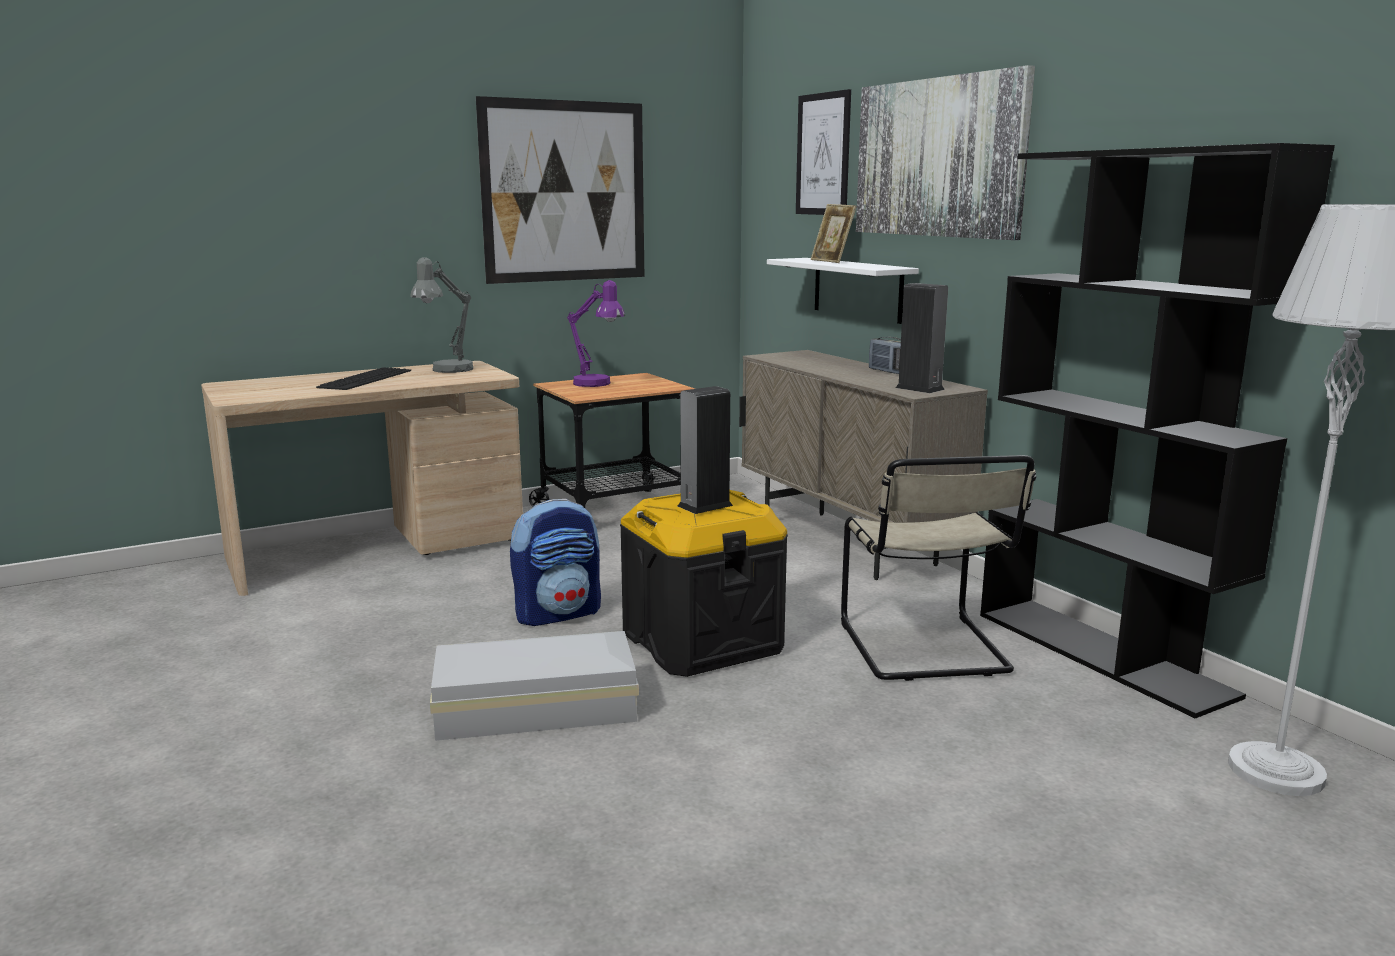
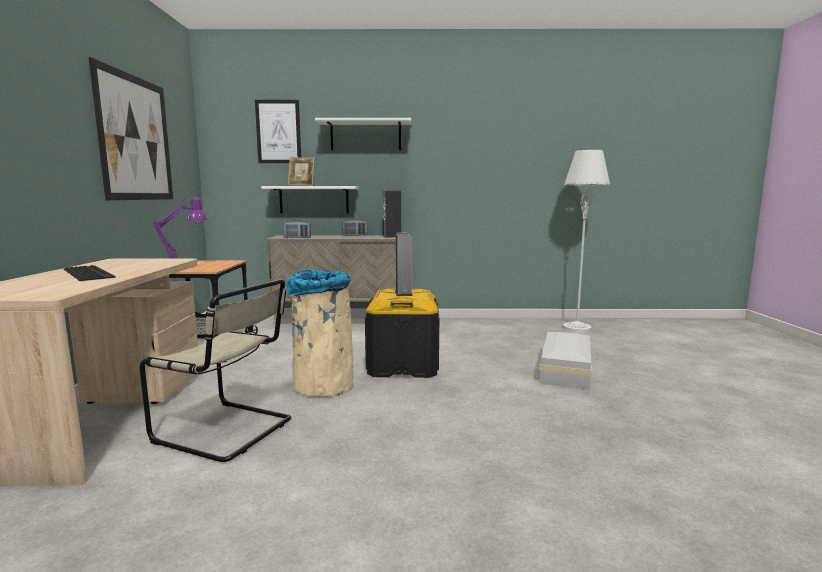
camera: 60 degrees left, 5 degrees down
(446, 370) = (124, 263): grey table lamp -> none
(539, 708) = (431, 409): white storage box -> white storage box (566, 369)
(558, 614) = (323, 385): backpack -> beige trash can
(780, 362) = (297, 238): none -> radio
(926, 650) = (459, 338): beige chair -> beige chair (228, 431)
(938, 158) = (365, 136): picture -> white shelf
(1103, 653) = (489, 322): black bookcase -> none

